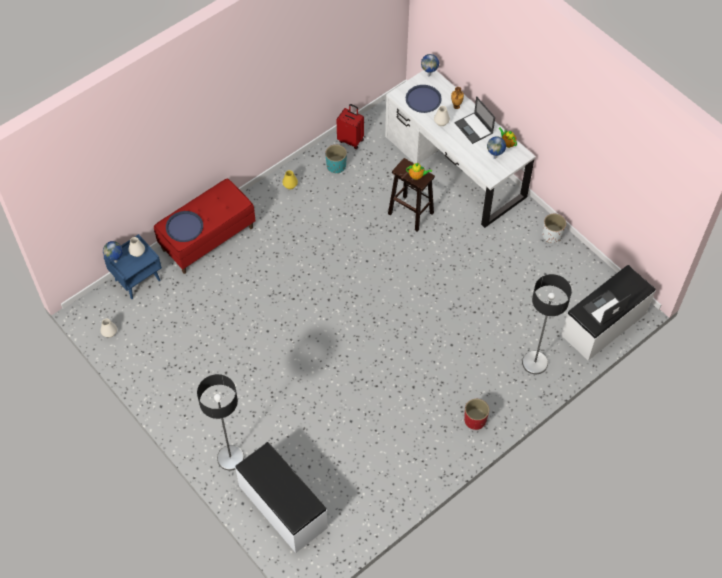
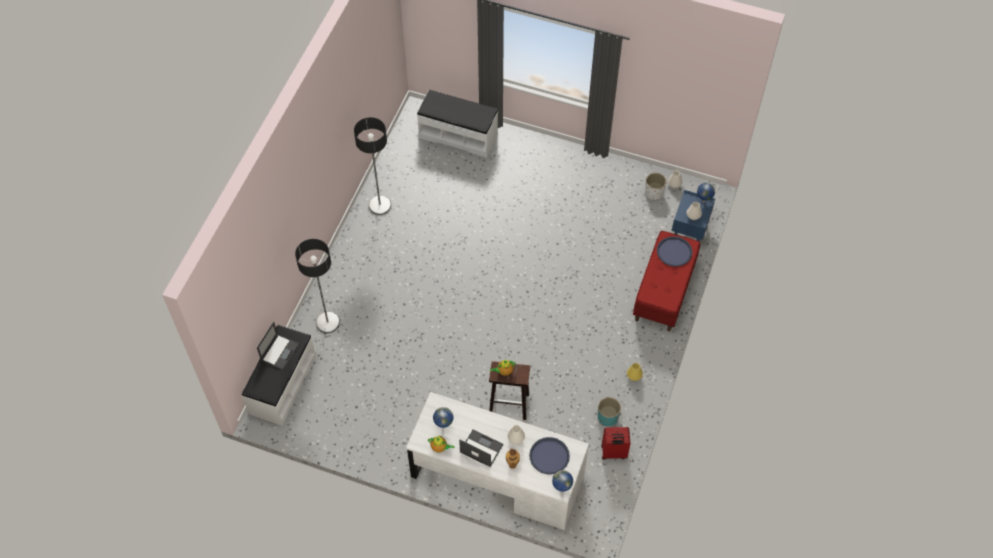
camera: 150 degrees right, 0 degrees up
(230, 458) = (517, 147): floor lamp -> floor lamp (380, 205)
(475, 420) = (353, 255): red planter -> none
(551, 235) = (368, 449): white planter -> white planter (654, 193)

